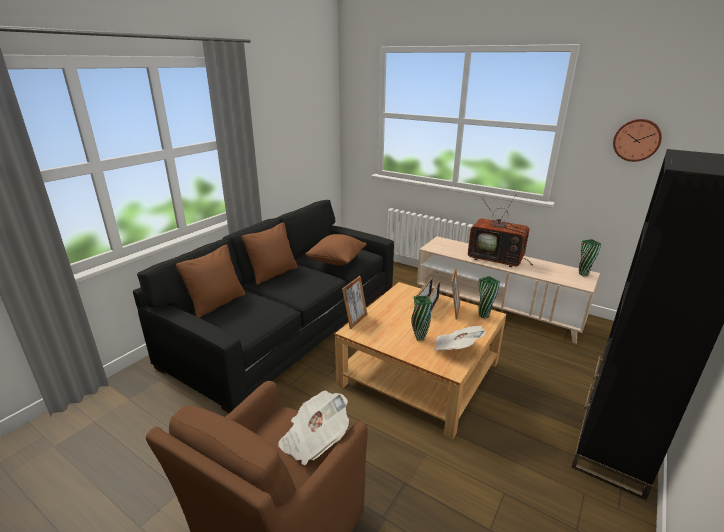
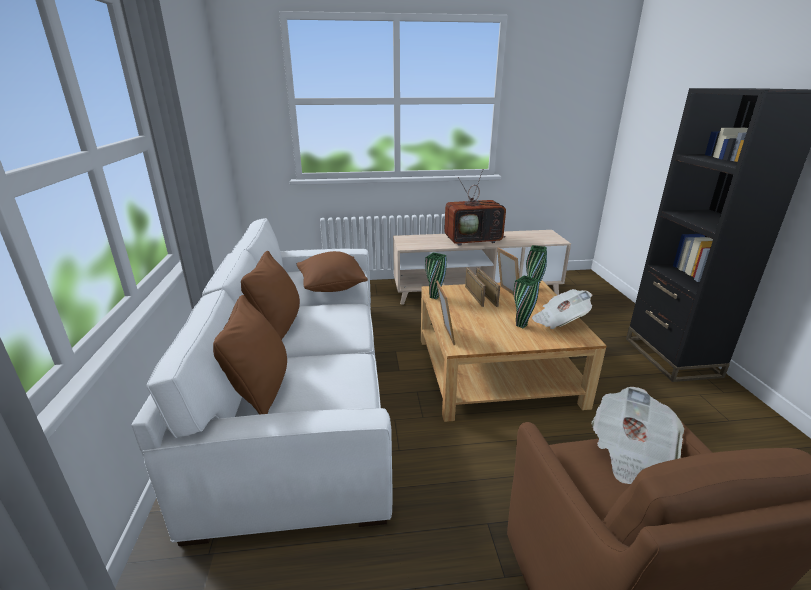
camera: 40 degrees left, 0 degrees up
(290, 323) = (305, 387): black sofa -> white sofa
(583, 274) = (545, 233): green vase -> green vase (434, 297)
(637, 140) = (560, 105): wall clock -> none

